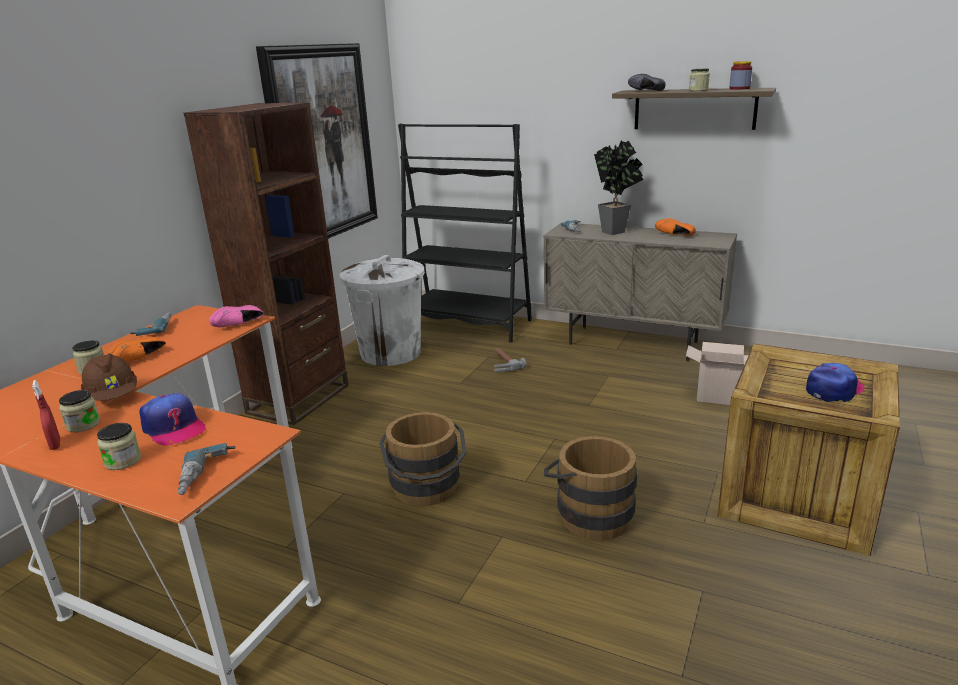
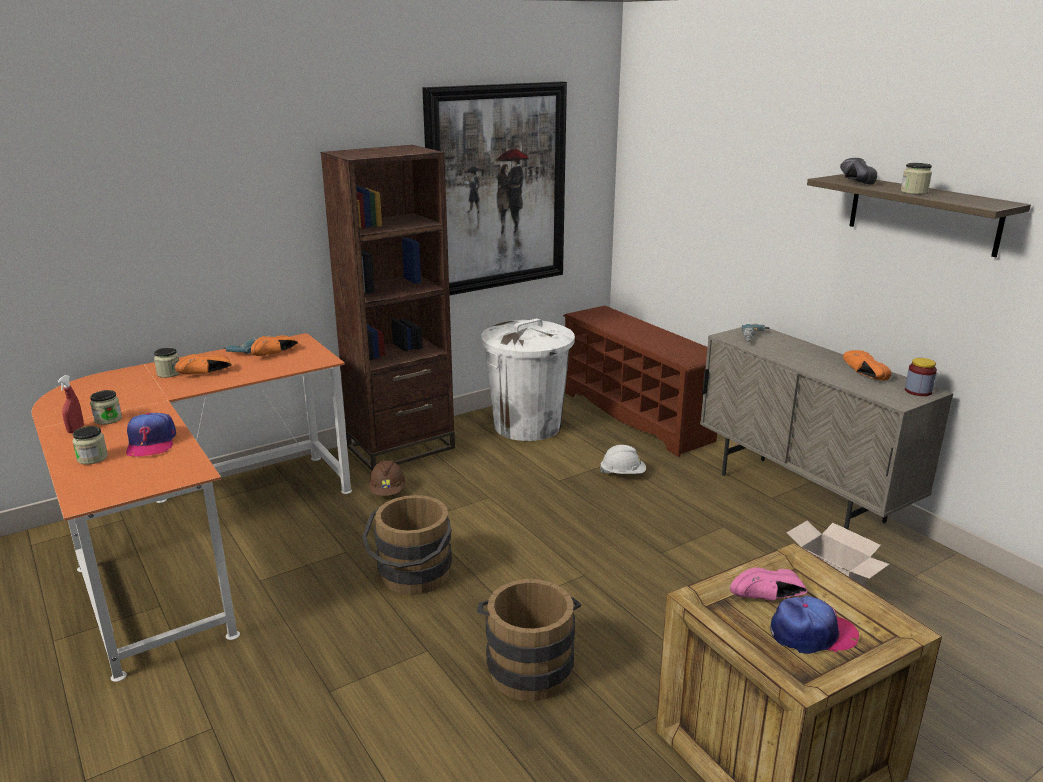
camera: 30 degrees right, 0 degrees up
(113, 396) = (151, 402): brown hard hat -> brown hard hat (388, 491)
(193, 326) = (277, 354): none -> orange shoe
(207, 476) = (119, 491): power drill -> none
(240, 325) = (309, 363): pink shoe -> pink shoe (769, 599)
(467, 323) = (637, 416): black bookcase -> brown shoe rack
(502, 364) = (623, 474): hammer -> white hard hat
(617, 232) = (799, 352): potted plant -> none
(739, 88) = (973, 198): jar -> jar (918, 391)

